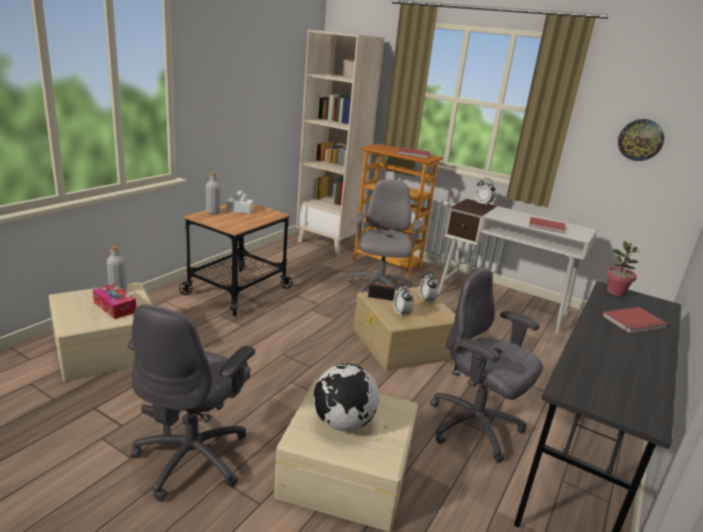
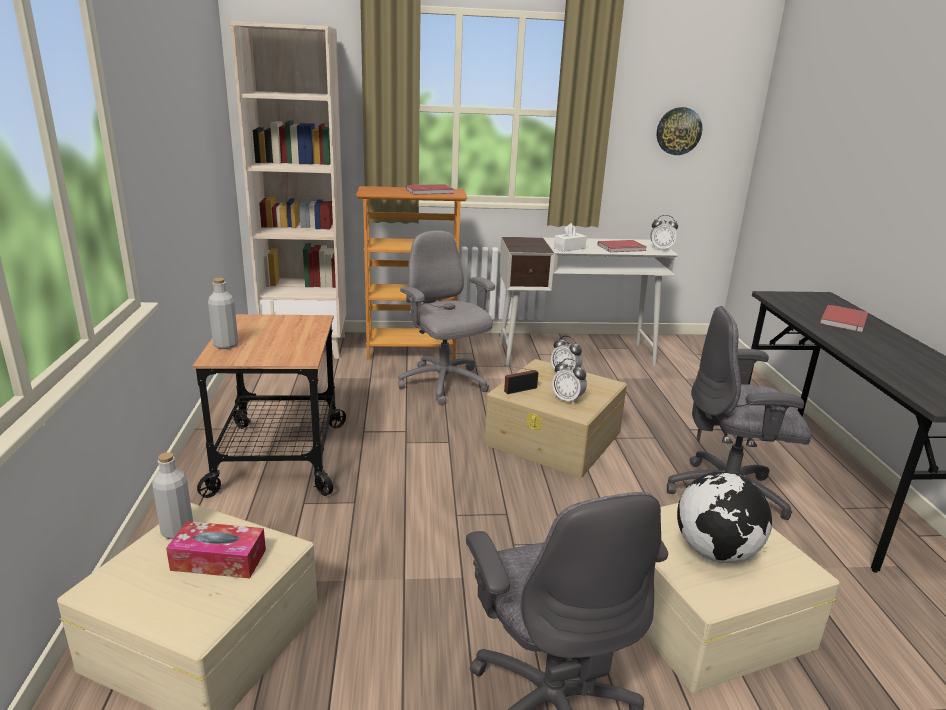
camera: 35 degrees left, 0 degrees up
(239, 210) = (257, 330): white tissue box -> white tissue box (569, 248)
(482, 204) = (528, 239): alarm clock -> alarm clock (661, 249)
(615, 292) = (783, 297): potted plant -> none

